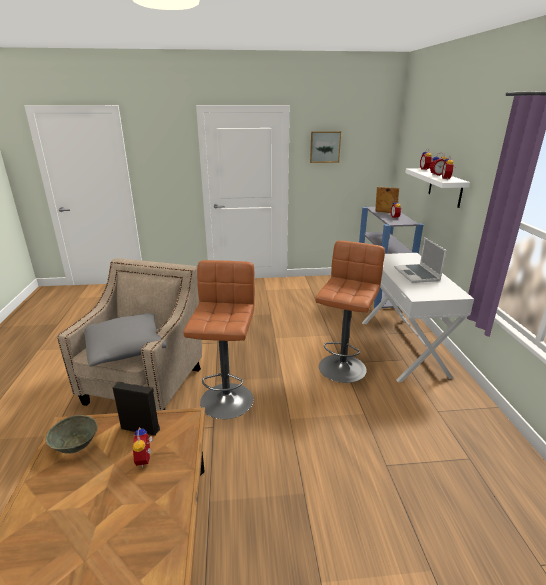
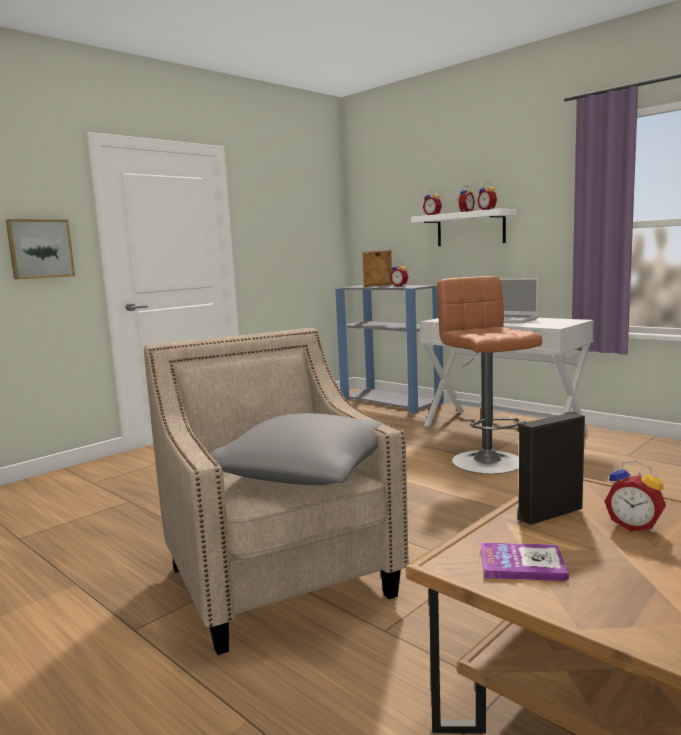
camera: 40 degrees left, 15 degrees down
(76, 444) = (522, 564): grey bowl -> book
(227, 400) = (433, 537): brown stool -> none
(325, 147) = (272, 209): picture -> picture (40, 249)

